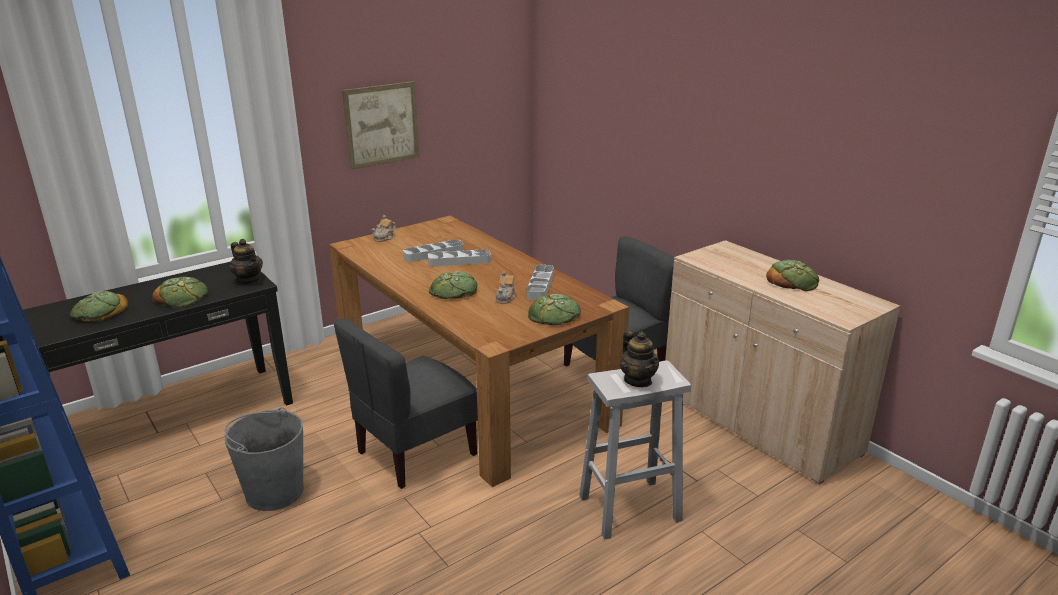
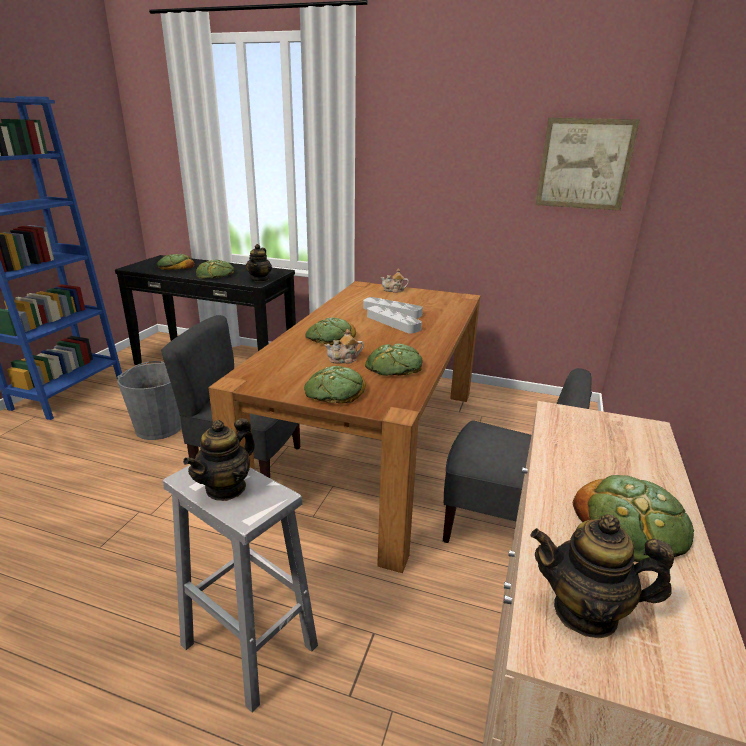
camera: 55 degrees right, 0 degrees up
(381, 125) = (442, 188): picture -> picture (584, 164)
(540, 285) = (394, 366): grey tray -> bread
(833, 308) = (586, 612): none -> teapot

